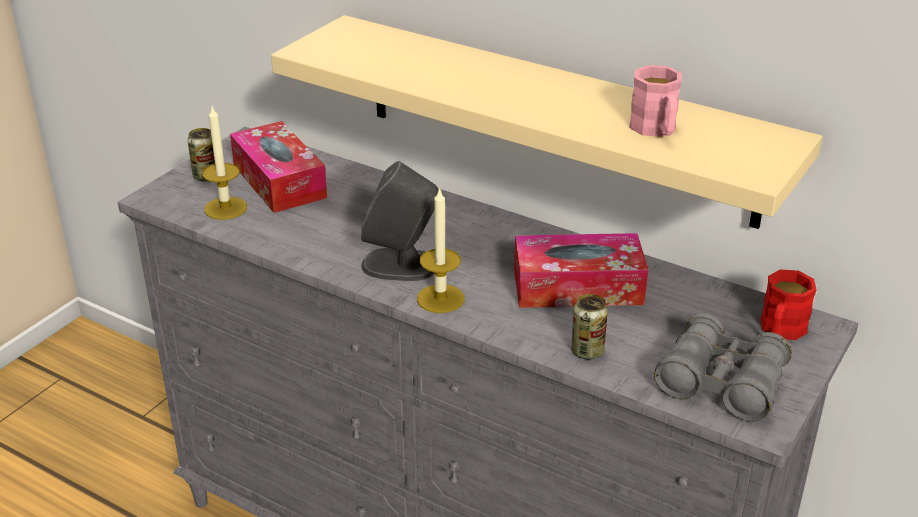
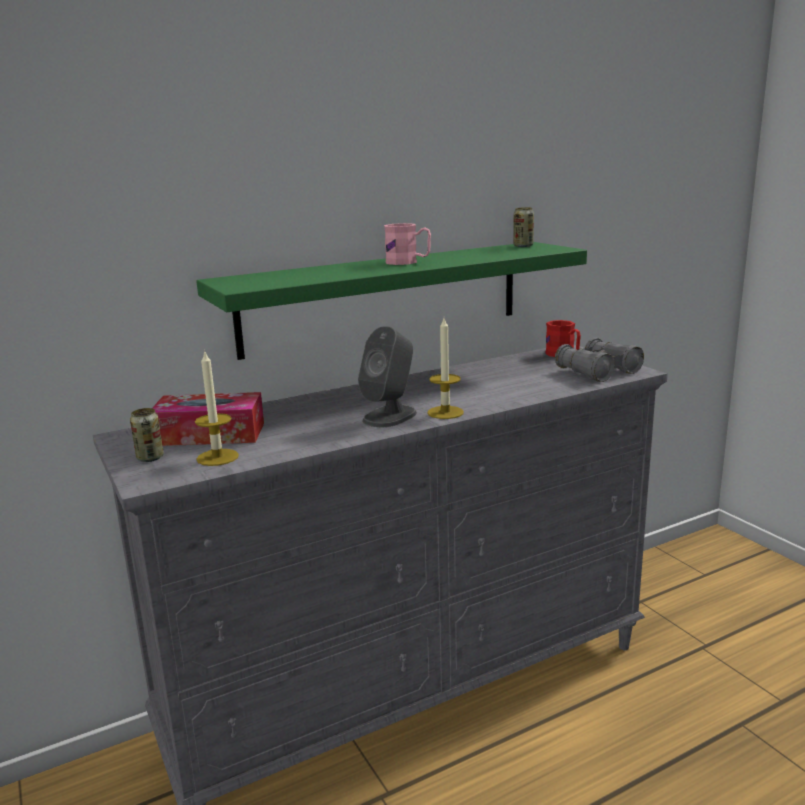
camera: 60 degrees left, 15 degrees down
(556, 118) = (384, 297): beige shelf -> green shelf
(577, 287) = (475, 381): tissue box -> none
(587, 351) = (542, 390): can -> can (523, 246)
(656, 130) = (492, 253): pink mug -> pink mug (408, 262)

